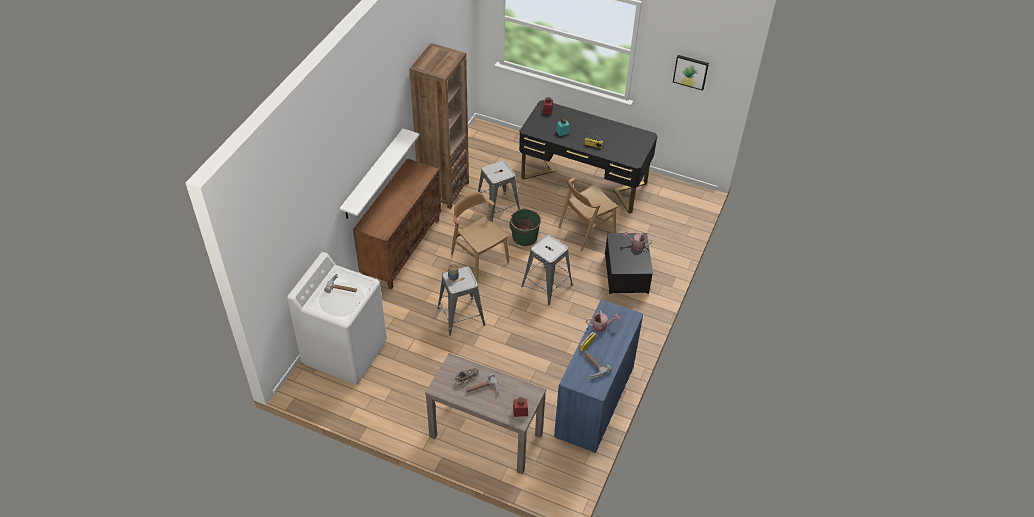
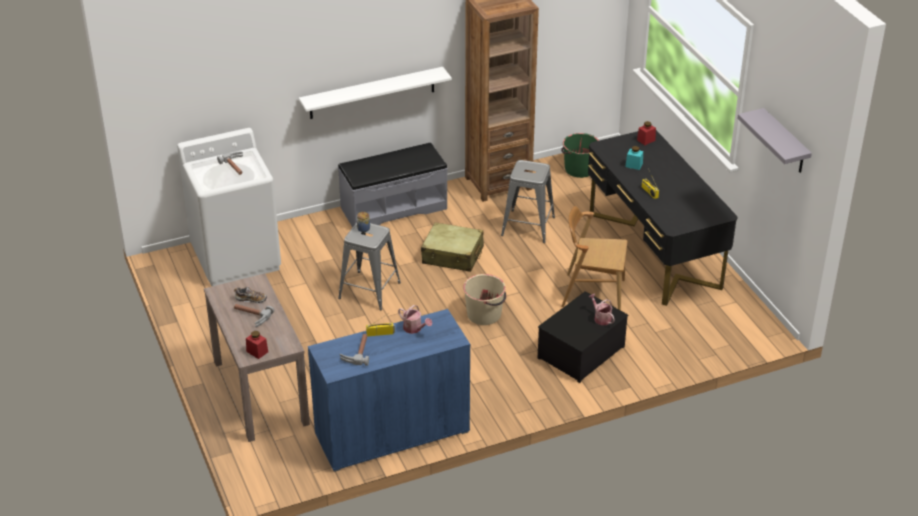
camera: 45 degrees right, 10 degrees down
(402, 248) = (393, 208): brown cabinet -> grey bench
(479, 258) = (453, 255): brown chair -> beige suitcase
(524, 237) = (520, 263): green bucket -> green bucket (579, 169)
(546, 285) = (484, 314): grey stool -> beige bucket
(690, 71) = (785, 142): picture -> grey shelf

